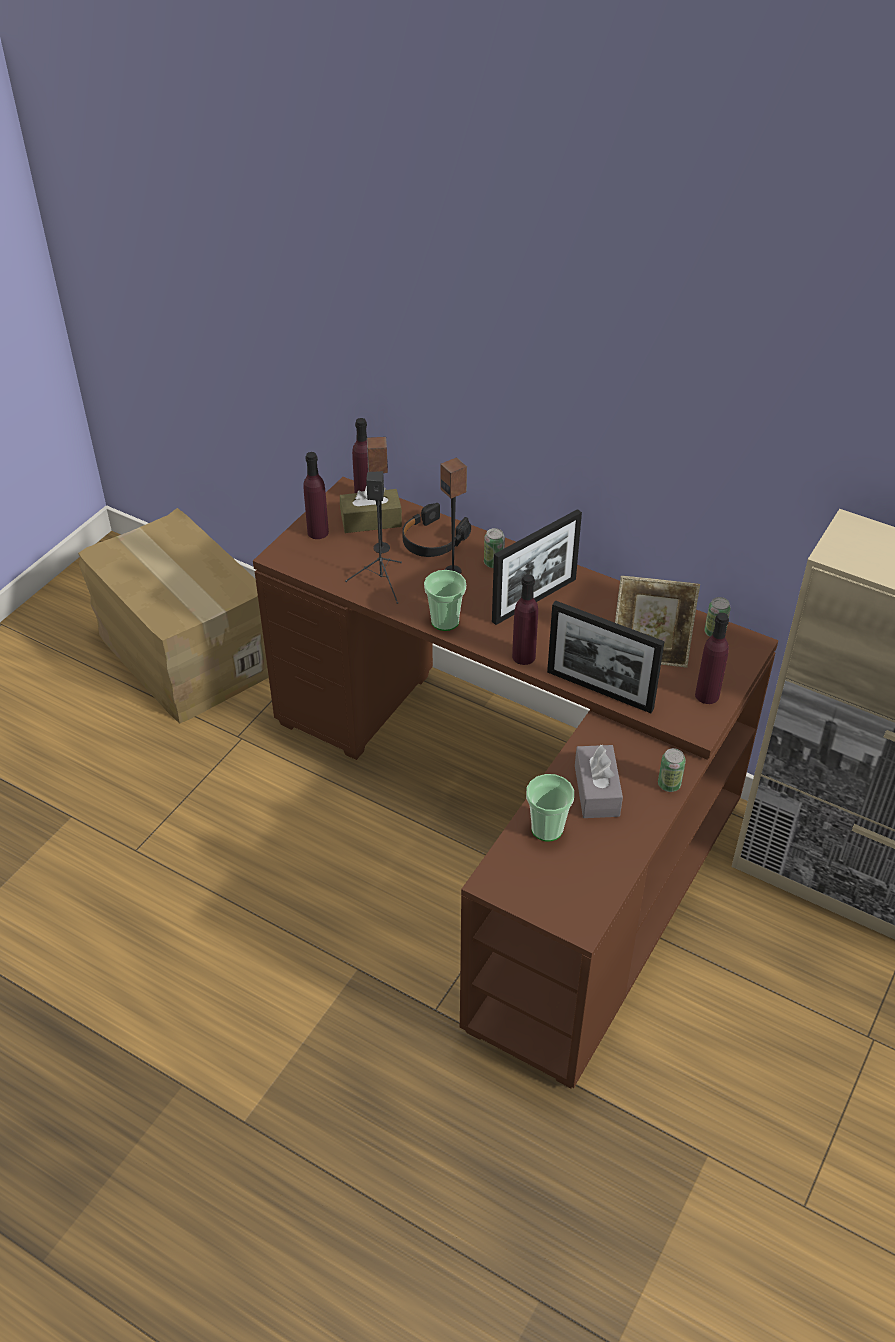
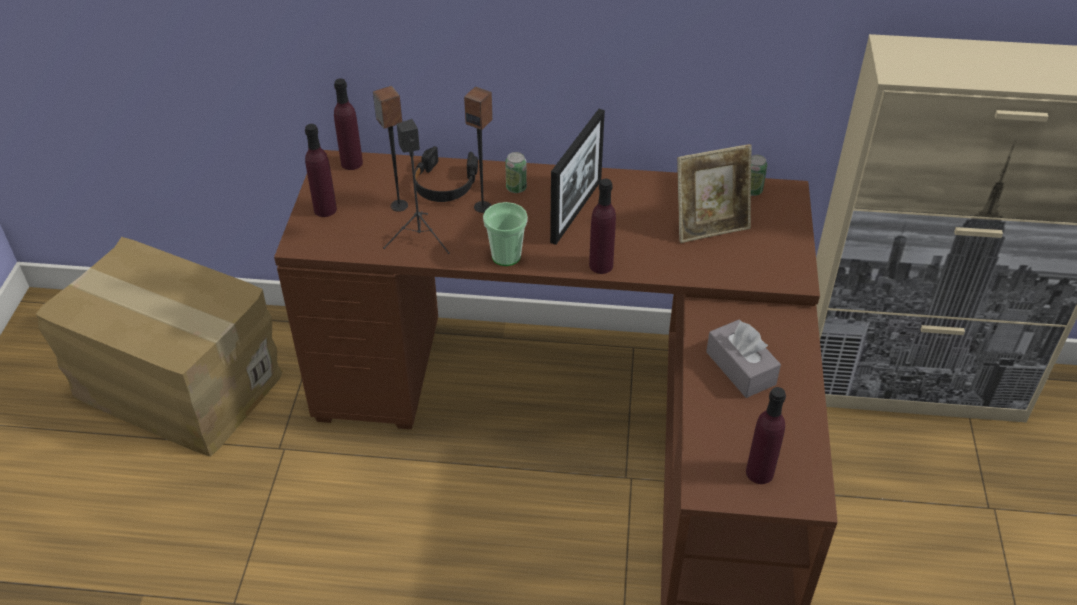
camera: 25 degrees left, 0 degrees up
(371, 520) = (372, 183): brown tissue box -> none
(547, 829) = (720, 420): cup -> none
(599, 690) = (689, 274): picture frame -> none
(669, 784) = (798, 339): can -> none
(707, 695) = (783, 247): purple bottle -> purple bottle (759, 472)

